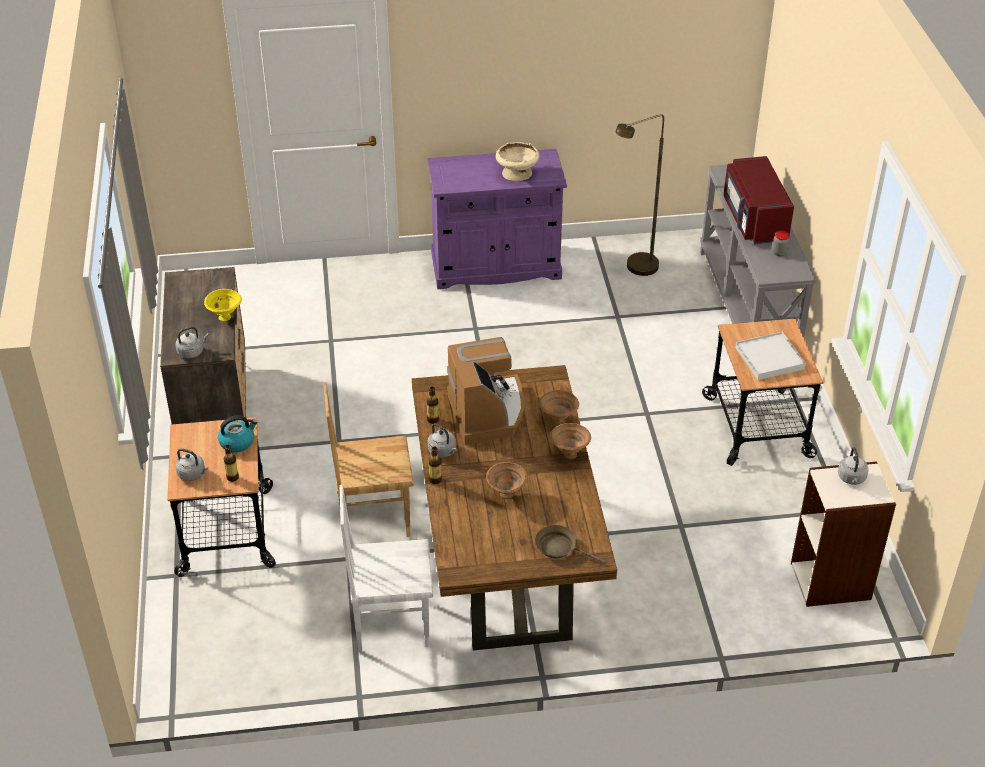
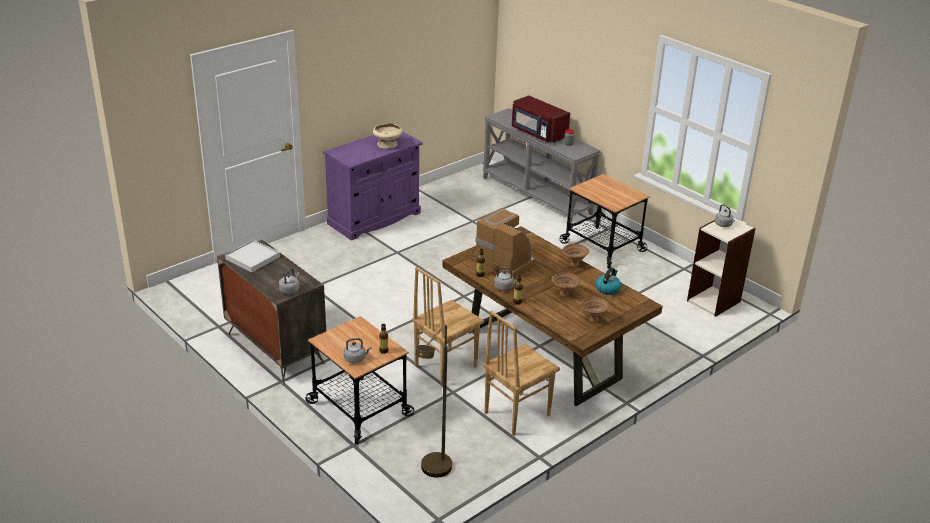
camera: 35 degrees left, 10 degrees down
(225, 317) = (290, 266): yellow bowl -> none
(237, 442) = (364, 332): kettle -> kettle (607, 289)
(391, 624) = (516, 413): white chair -> brown chair
(557, 421) = (549, 252): brown bowl -> brown bowl (593, 319)
(559, 547) = (622, 307): brown frying pan -> none
(635, 269) = (457, 196): brown floor lamp -> brown floor lamp (433, 472)
(769, 358) = (612, 194): white tray -> white tray (253, 258)

